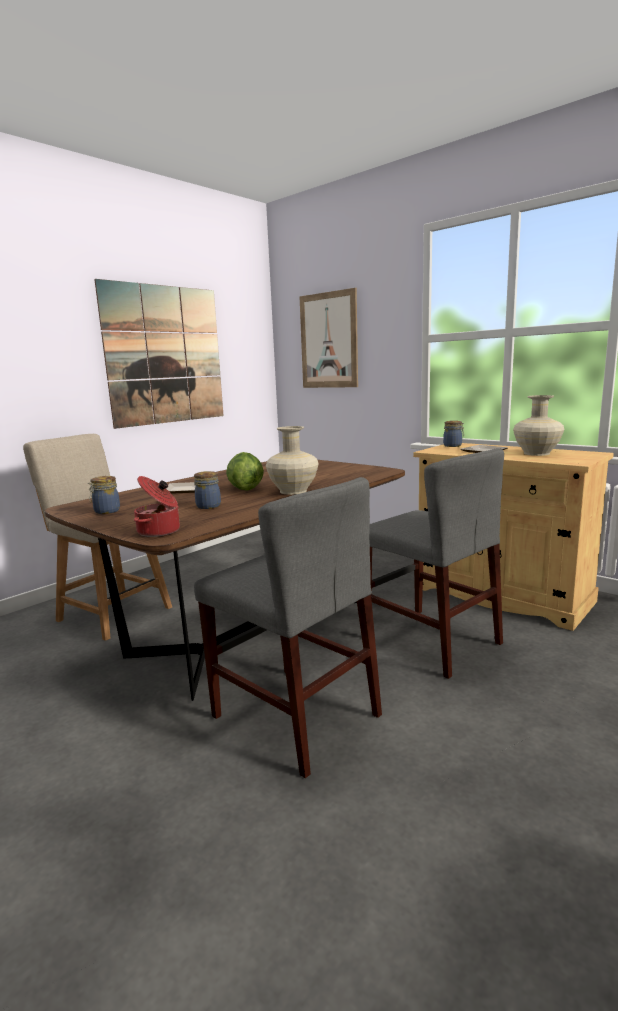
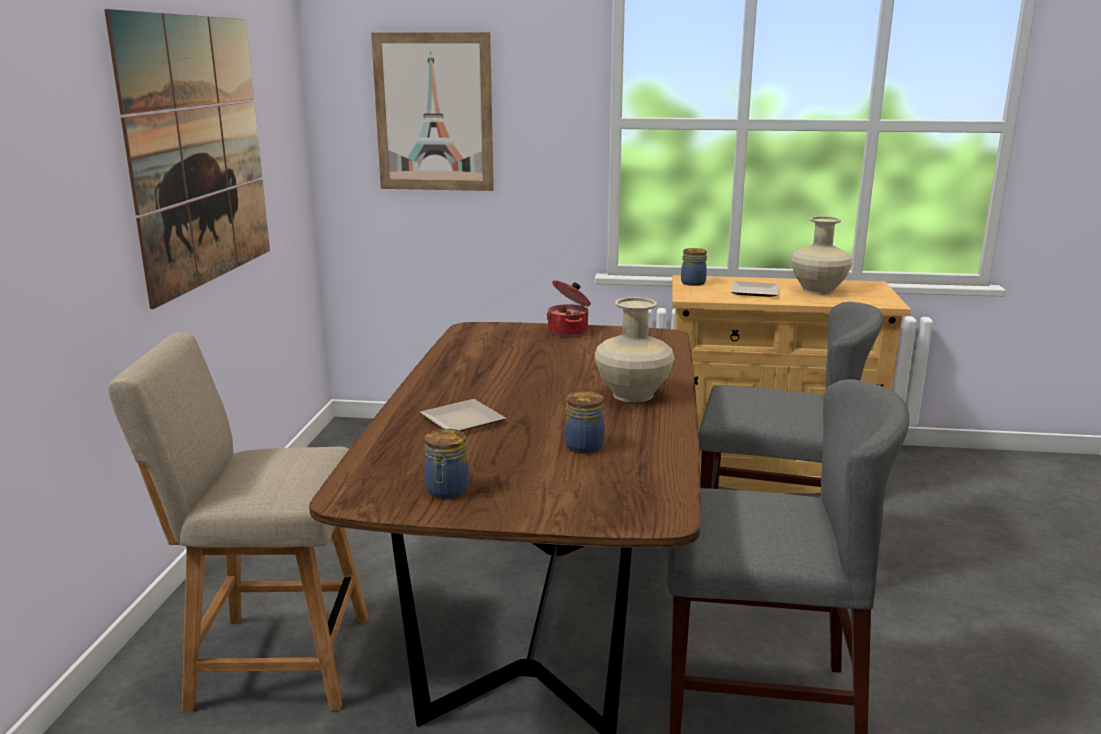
camera: 35 degrees left, 5 degrees up
(160, 531) = (633, 509): cooking pot -> cooking pot (569, 331)
(245, 489) = (555, 402): lettuce -> none

